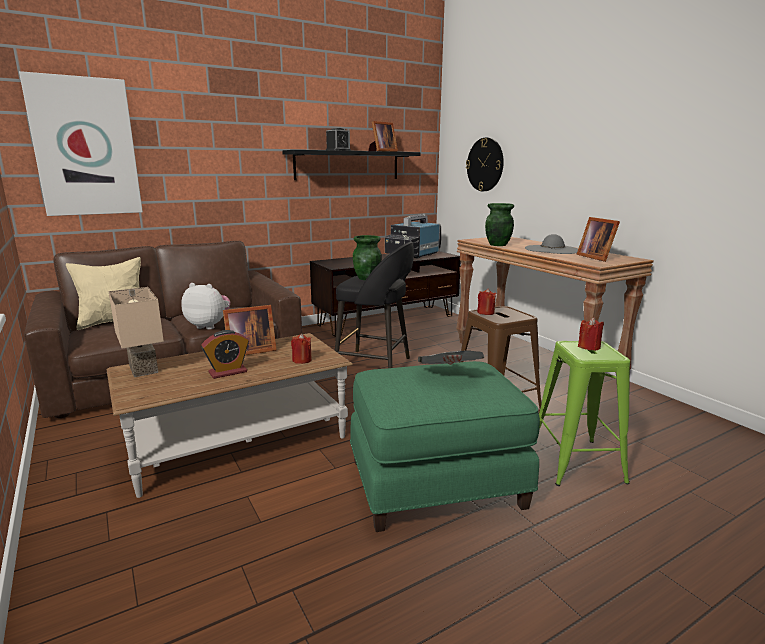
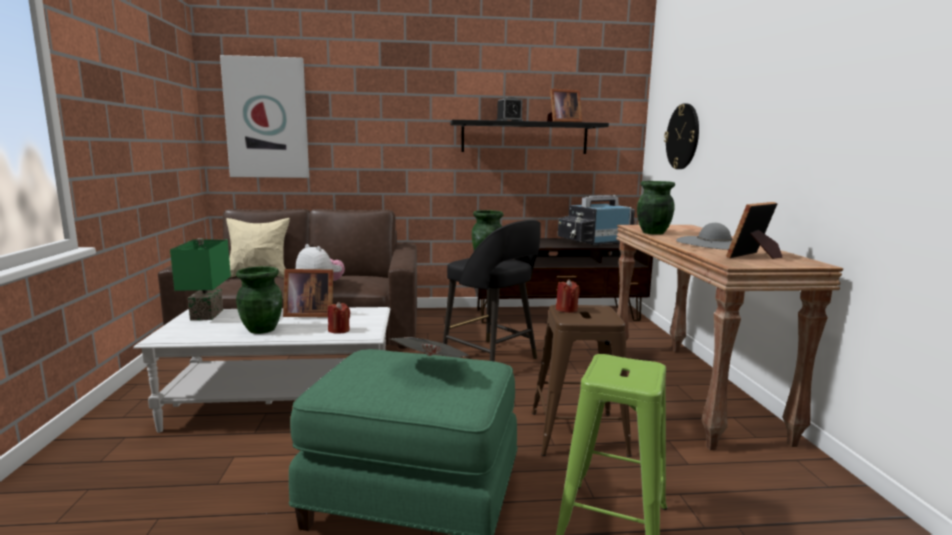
camera: 25 degrees right, 5 degrees down
(141, 369) = (205, 314): beige table lamp -> green table lamp
(228, 372) = (262, 329): alarm clock -> green vase
(238, 442) = (282, 405): brown coffee table -> white coffee table
(589, 347) = (628, 367): red candle -> none
(596, 257) = (754, 256): picture frame -> picture frame turned 45 degrees clockwise

